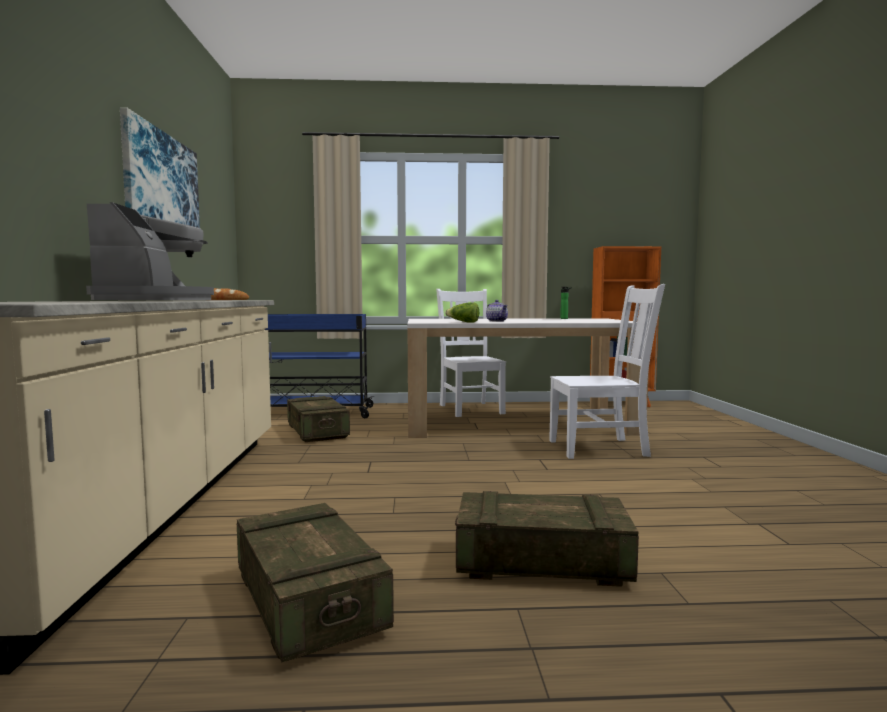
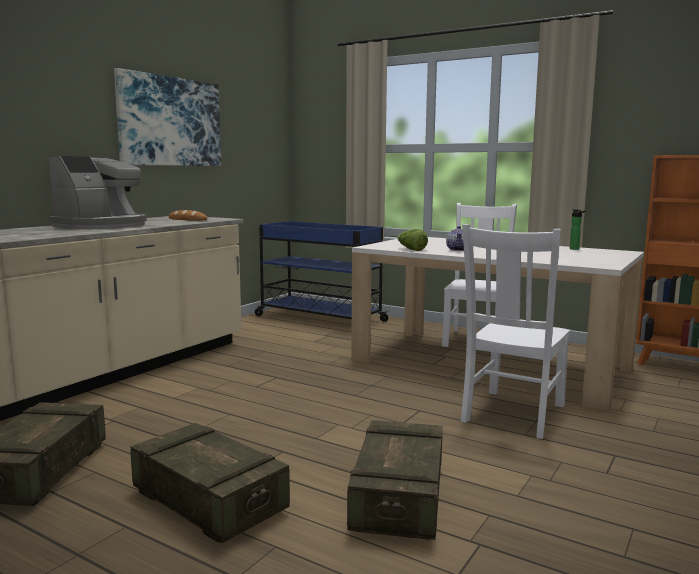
camera: 35 degrees right, 5 degrees up
(317, 432) = (293, 339): crate -> crate (398, 499)
(601, 448) = (512, 414): white chair -> white chair turned 90 degrees clockwise

